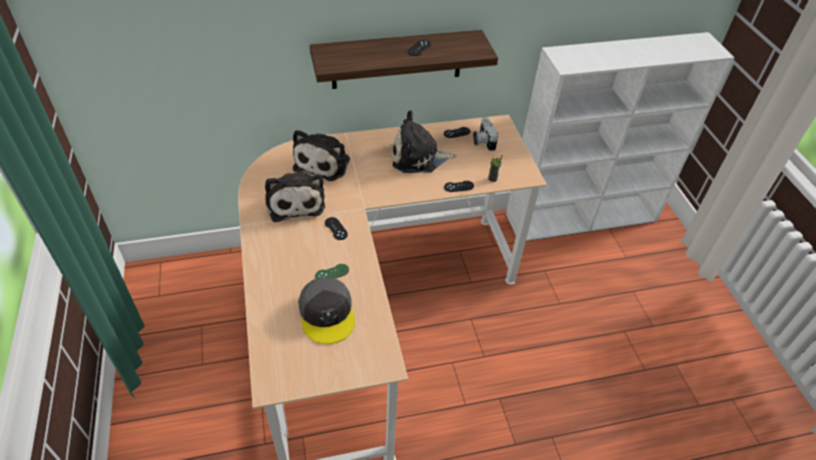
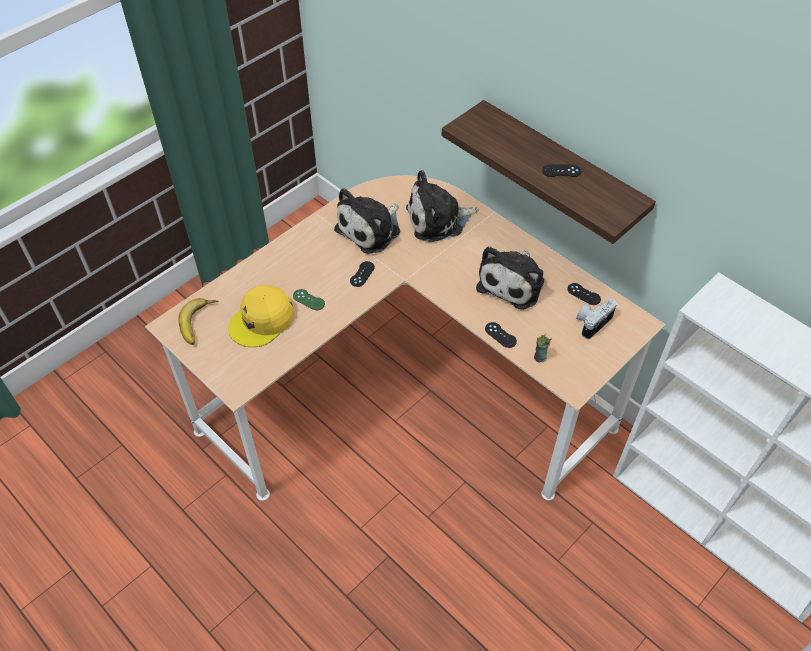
camera: 60 degrees right, 5 degrees up
(290, 360) = (200, 323): none -> banana
(327, 314) = (262, 321): grey cap -> yellow cap
(418, 157) = (513, 282): plush toy -> plush toy turned 120 degrees counterclockwise

